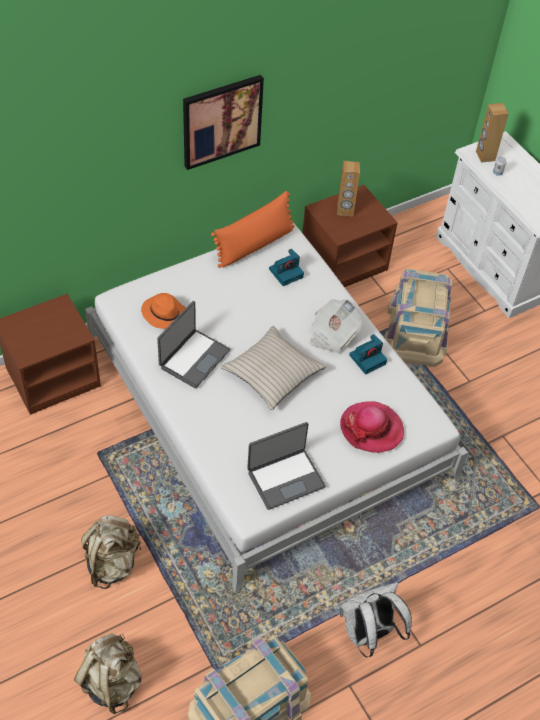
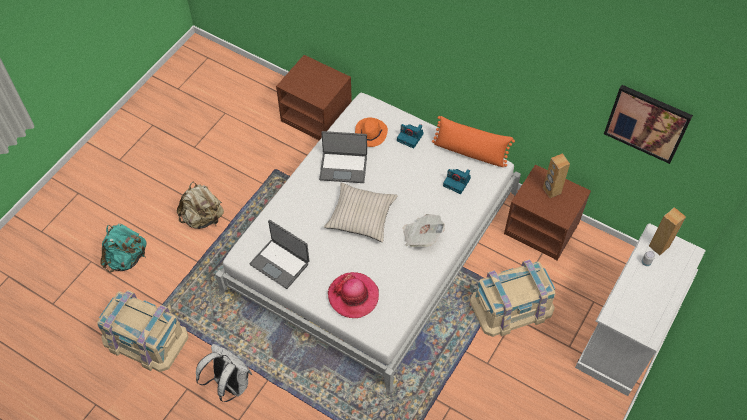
camera: 65 degrees right, 5 degrees up
(112, 682) = (126, 258): beige backpack -> turquoise backpack
(221, 121) = (477, 48): picture -> picture (647, 123)
(368, 359) = (415, 267): camera -> camera (410, 137)

